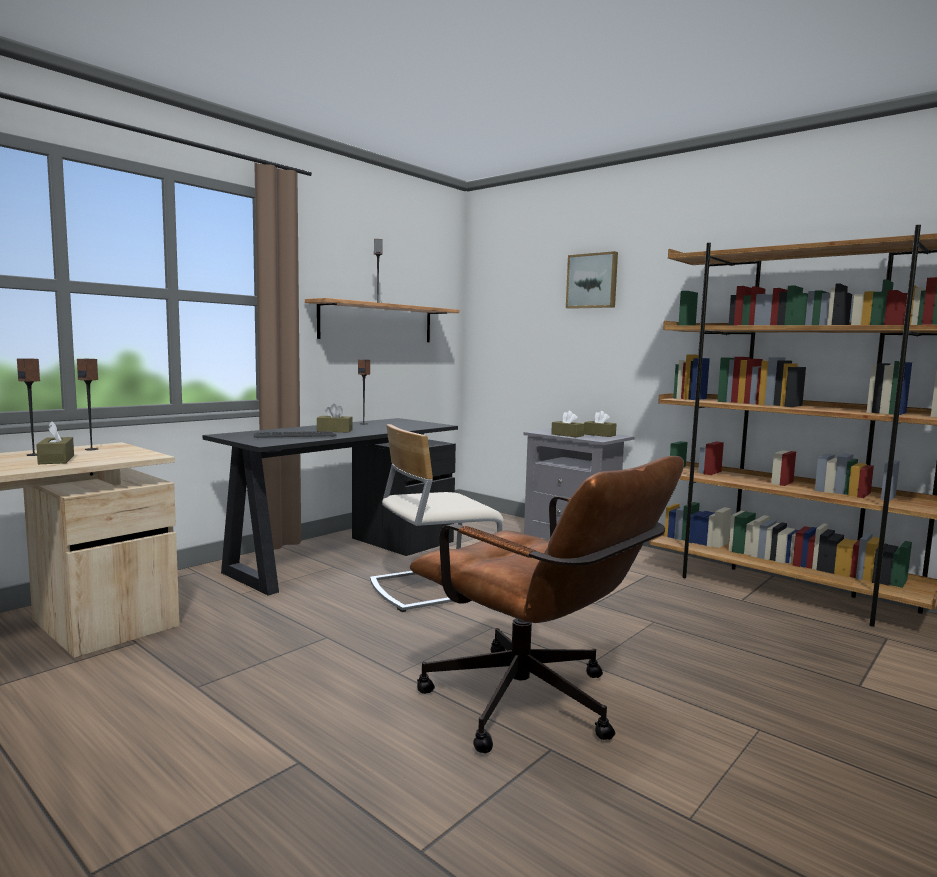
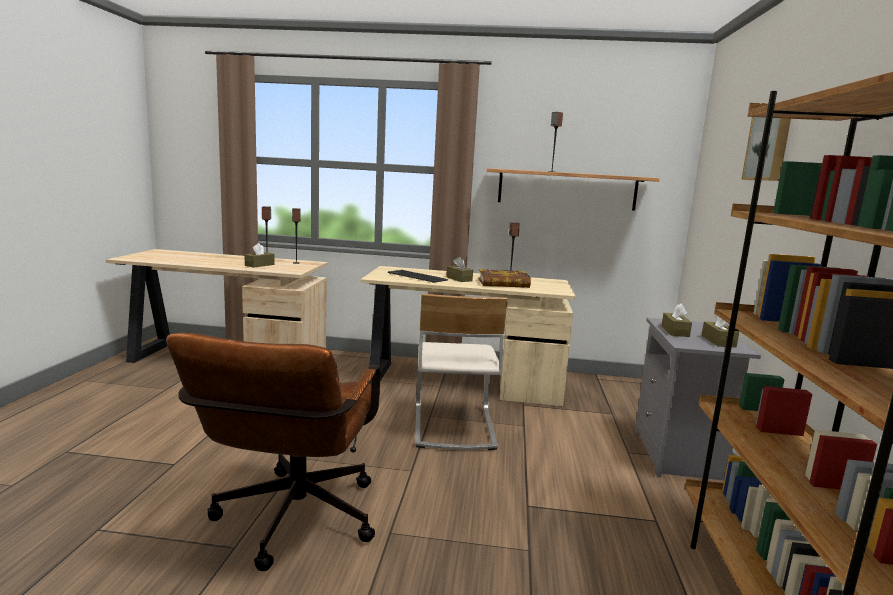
camera: 55 degrees right, 5 degrees up
(341, 556) = (462, 381): black desk -> beige desk
(380, 427) = (503, 283): none -> book
(431, 588) = (452, 427): beige chair -> beige chair turned 120 degrees counterclockwise

